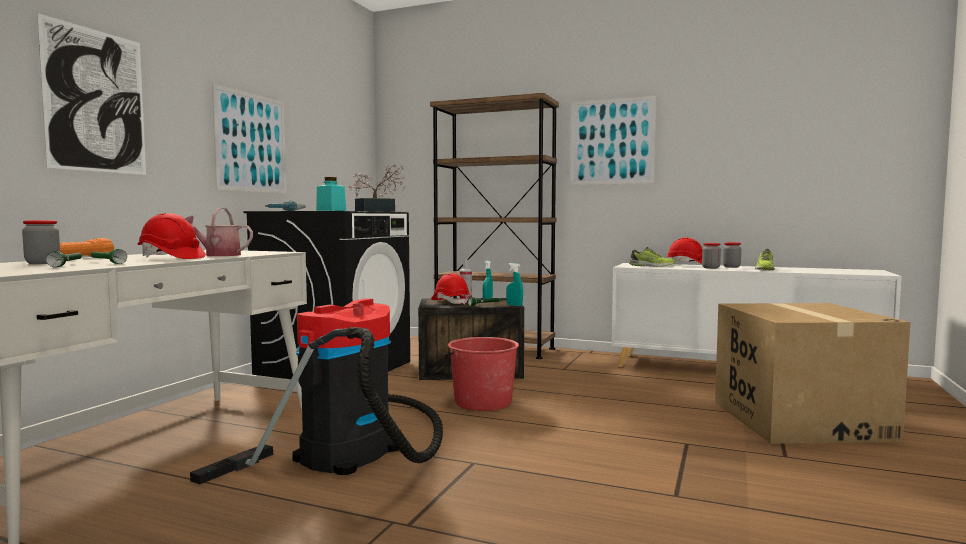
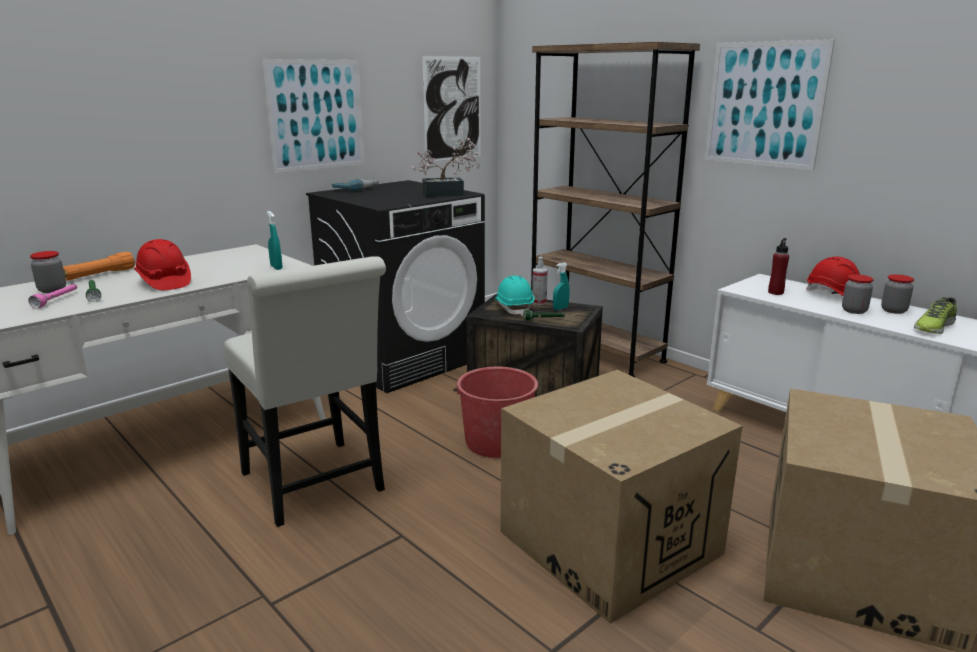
camera: 25 degrees right, 15 degrees up
(67, 265) = (56, 300): green flashlight -> pink flashlight
(96, 101) = (128, 105): picture -> picture (452, 108)
(218, 255) = (218, 273): watering can -> none
(331, 210) = (376, 203): turquoise jar -> none
(354, 450) = (316, 486): vacuum cleaner -> white chair
(450, 302) = (514, 308): red hard hat -> turquoise hard hat
(514, 305) = (575, 326): turquoise spray bottle -> turquoise spray bottle (276, 267)
(638, 436) = (609, 542): none -> cardboard box
(651, 266) = (775, 292): shoe -> red bottle

